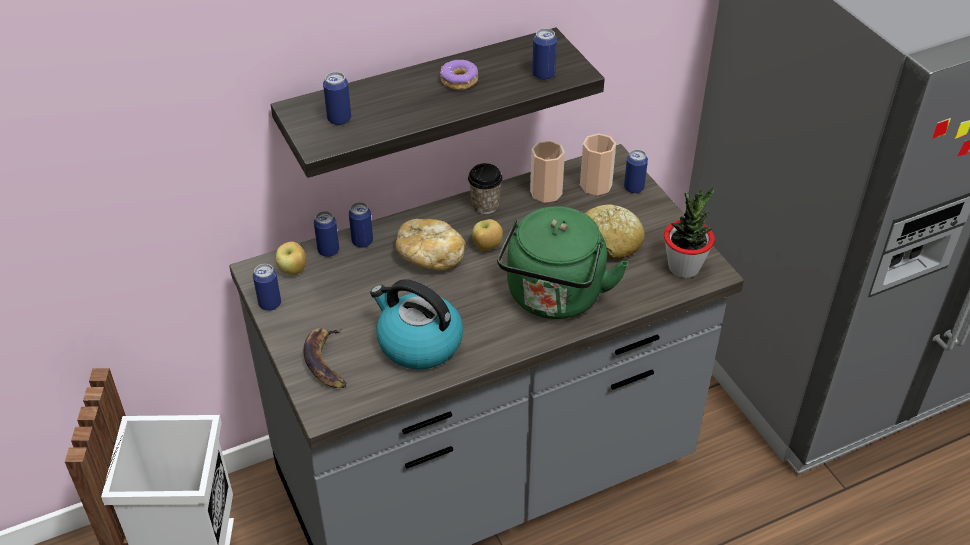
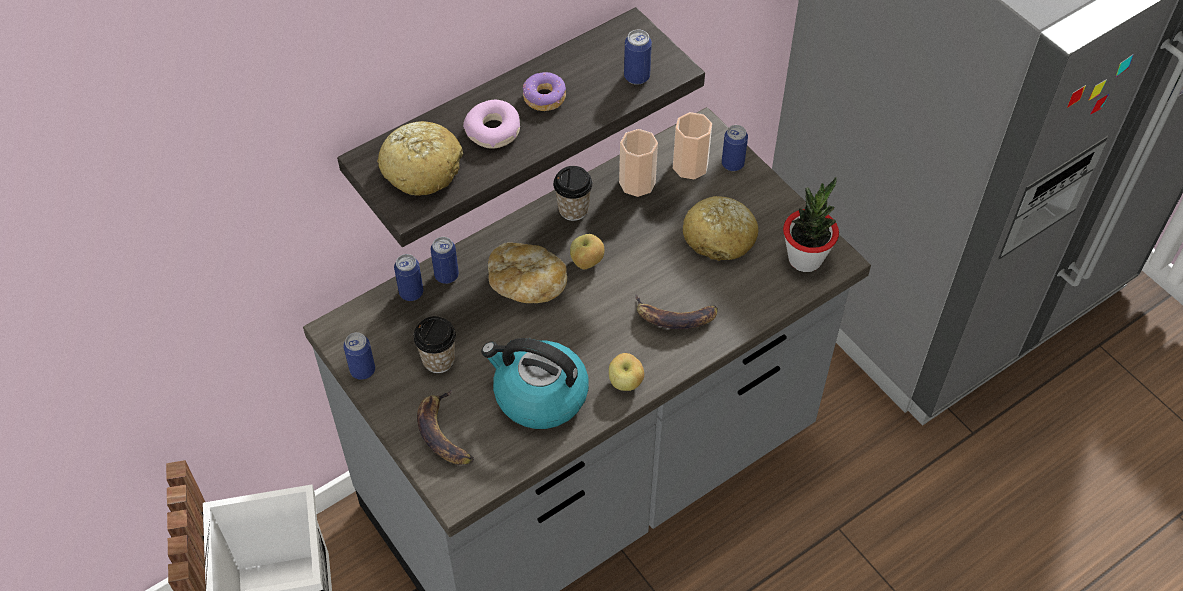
camera: 10 degrees left, 10 degrees up
(293, 270) = (378, 324): apple -> apple (626, 383)
(337, 304) = (438, 360): none -> cup
(339, 119) = (422, 169): can -> bread
(408, 99) = (493, 131): none -> donut
(554, 298) = (674, 317): green kettle -> banana

